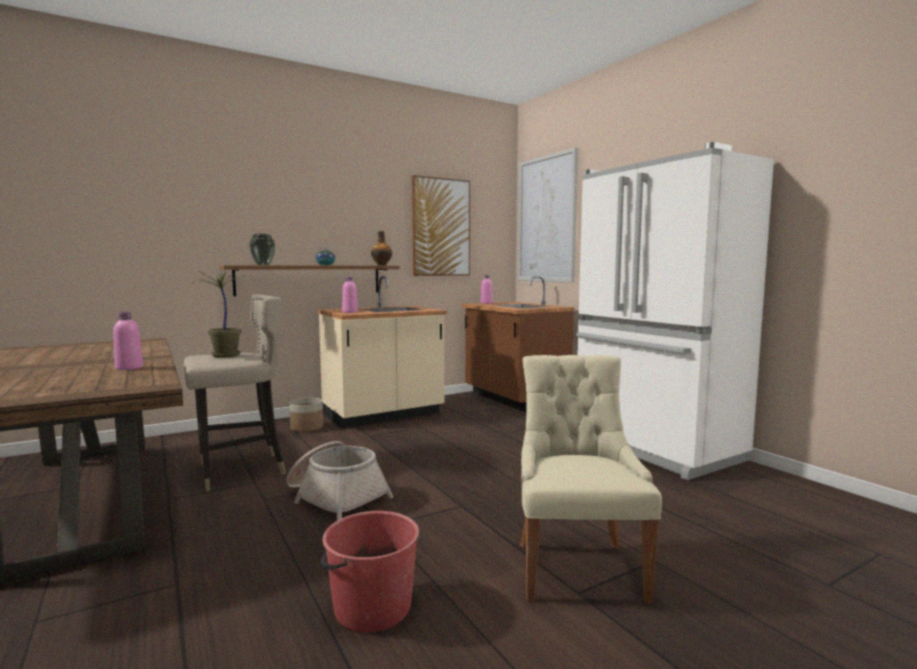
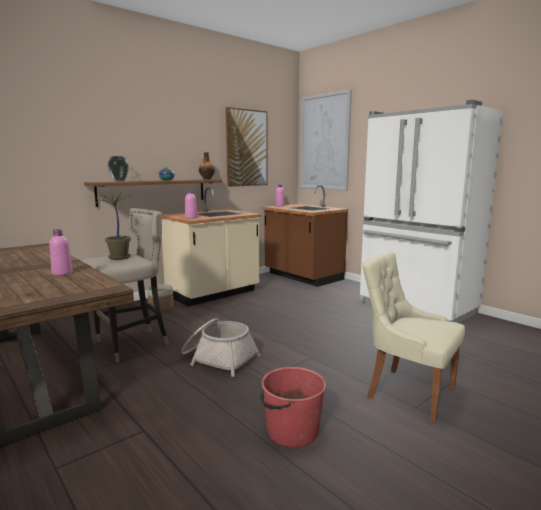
camera: 10 degrees left, 5 degrees up
(577, 567) = (407, 392): beige chair -> beige chair turned 45 degrees counterclockwise

